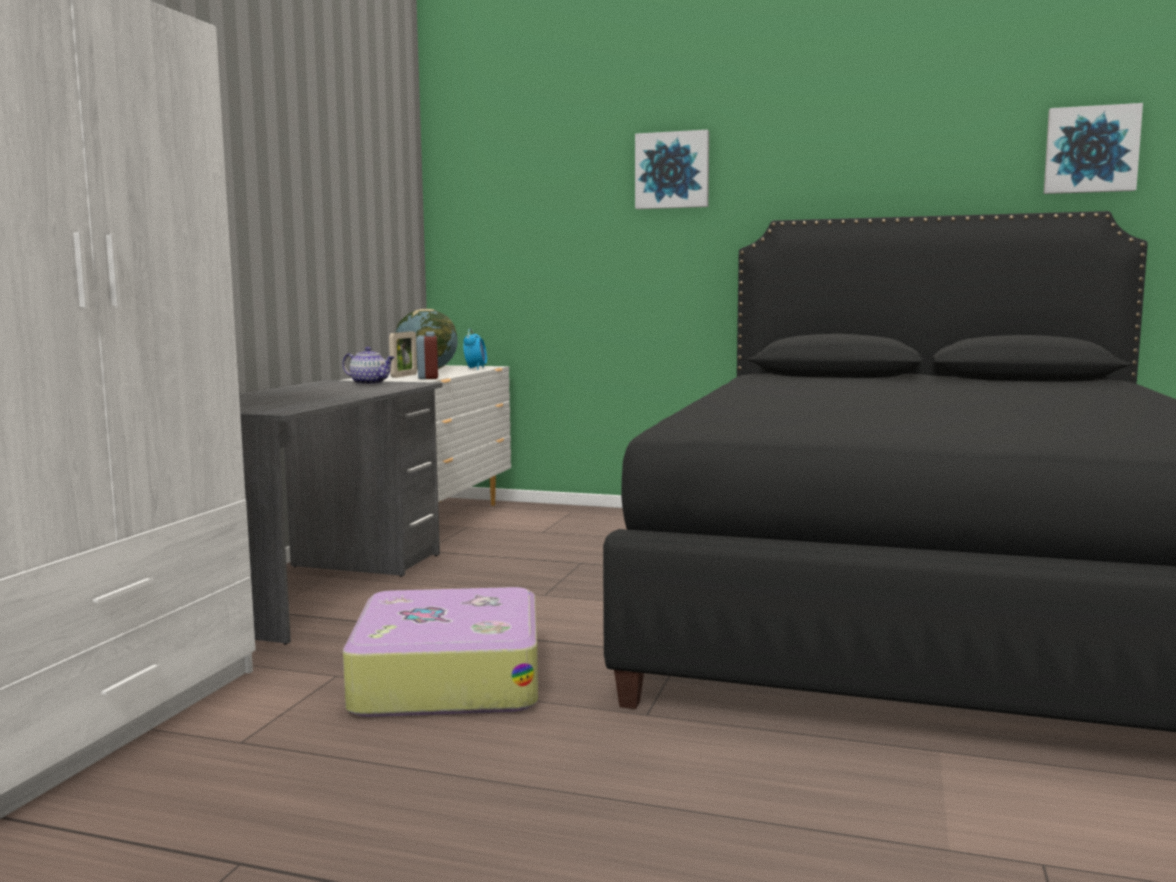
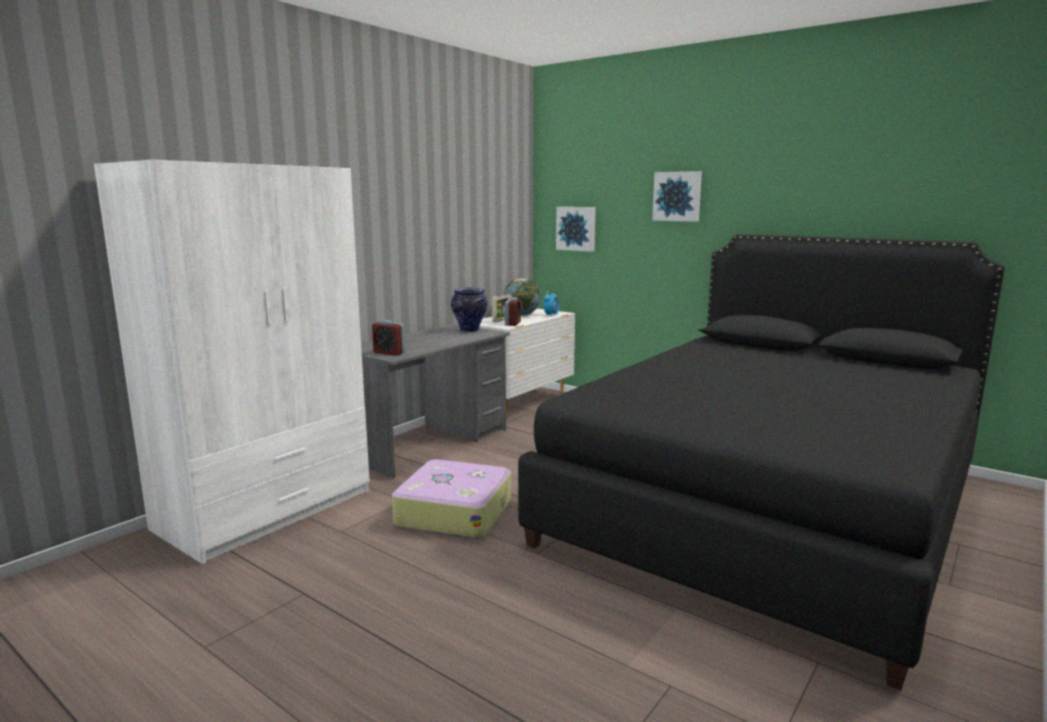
camera: 20 degrees right, 5 degrees up
(262, 407) = (389, 353): none -> alarm clock
(370, 383) = (470, 330): teapot -> vase
(1091, 150) = (971, 194): picture -> picture (576, 228)

